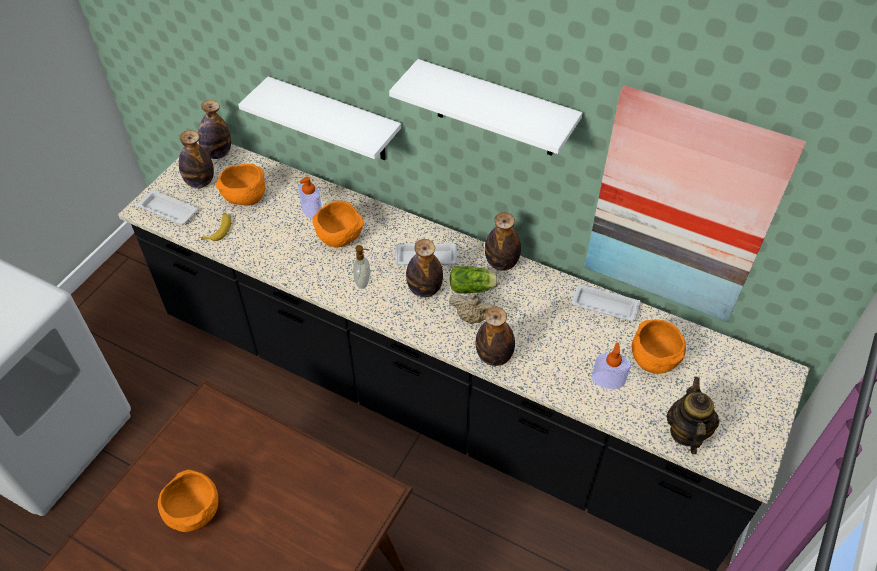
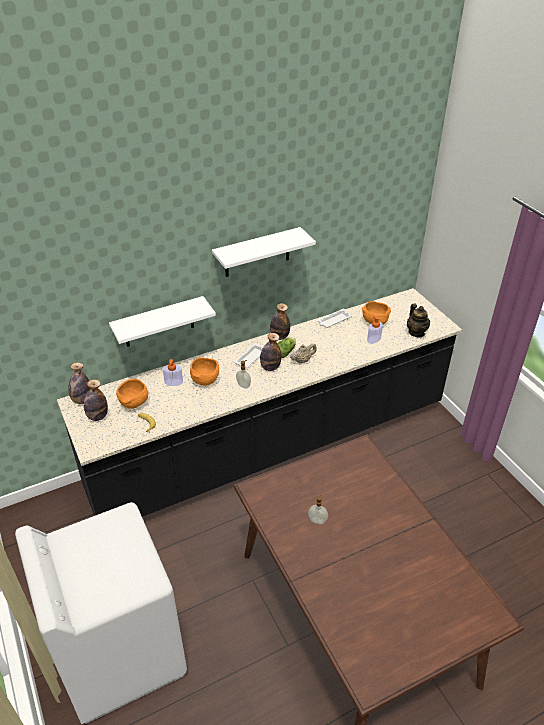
camera: 55 degrees left, 10 degrees down
(167, 210) = (104, 439): white tray -> none
(194, 512) = (317, 520): orange bowl -> soap dispenser
(494, 356) = (331, 364): bottle -> none
(681, 209) = (349, 248): picture -> none
(686, 432) = (416, 332): teapot -> teapot turned 150 degrees counterclockwise

